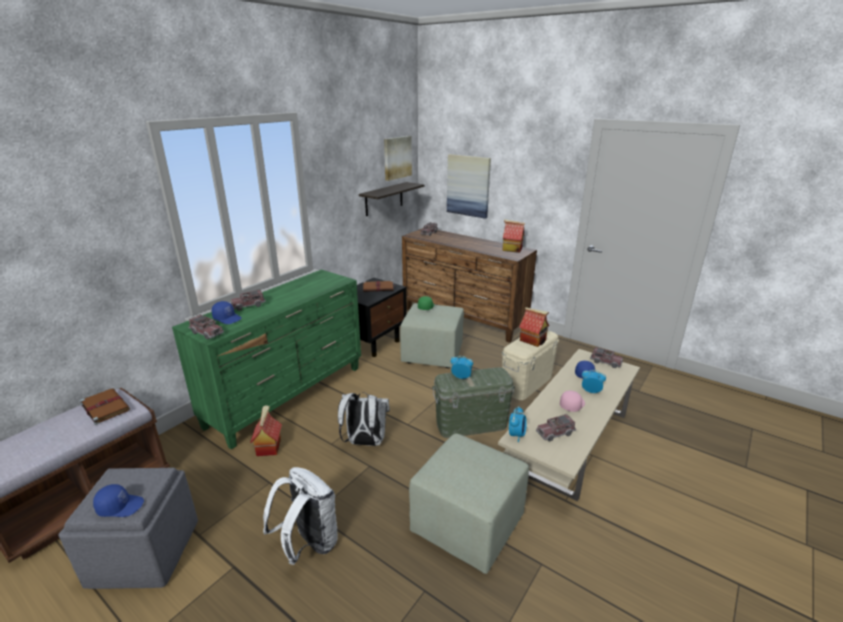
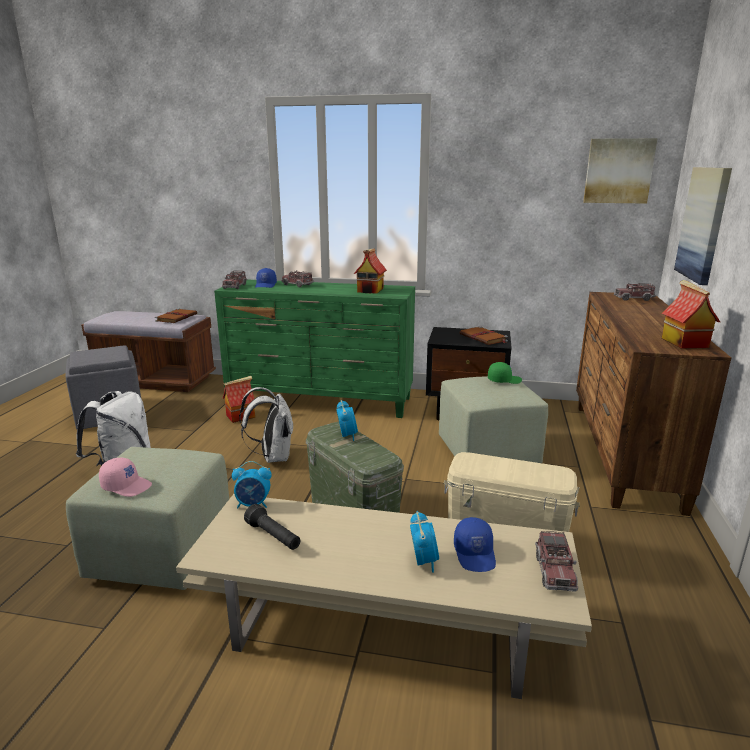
camera: 65 degrees right, 5 degrees down
(121, 506) = (84, 358): blue cap -> none
(384, 199) = (575, 230): shelf -> none
(533, 340) = (515, 471): toy house -> toy house (370, 290)
(555, 433) = (273, 536): toy truck -> black flashlight
(572, 404) = (363, 544): pink cap -> pink cap (127, 486)

